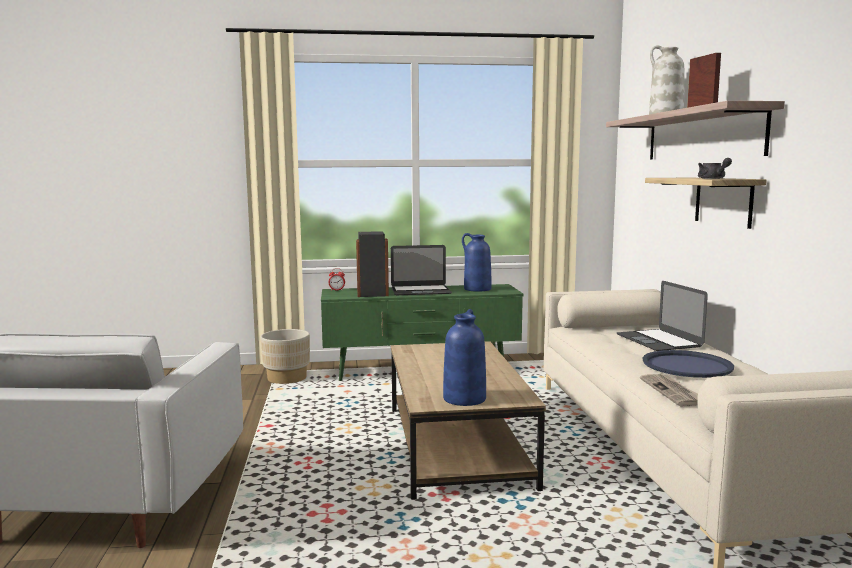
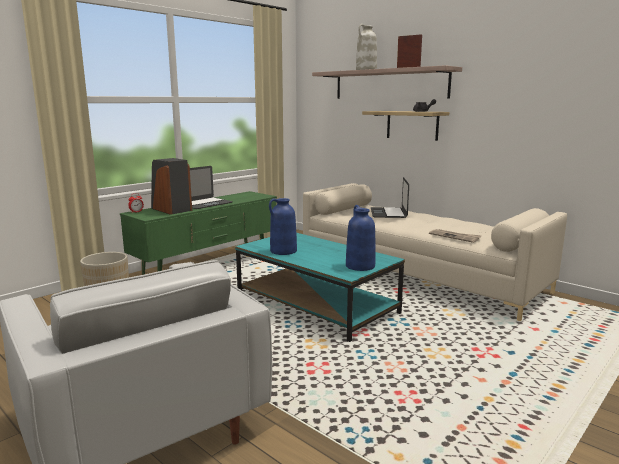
camera: 40 degrees left, 5 degrees up
(457, 446) = (317, 305): brown coffee table -> turquoise coffee table
(477, 289) = (240, 197): blue vase -> blue vase (283, 251)
(658, 340) = (388, 213): laptop -> laptop turned 60 degrees clockwise
(687, 365) = (430, 223): blue tray -> none

